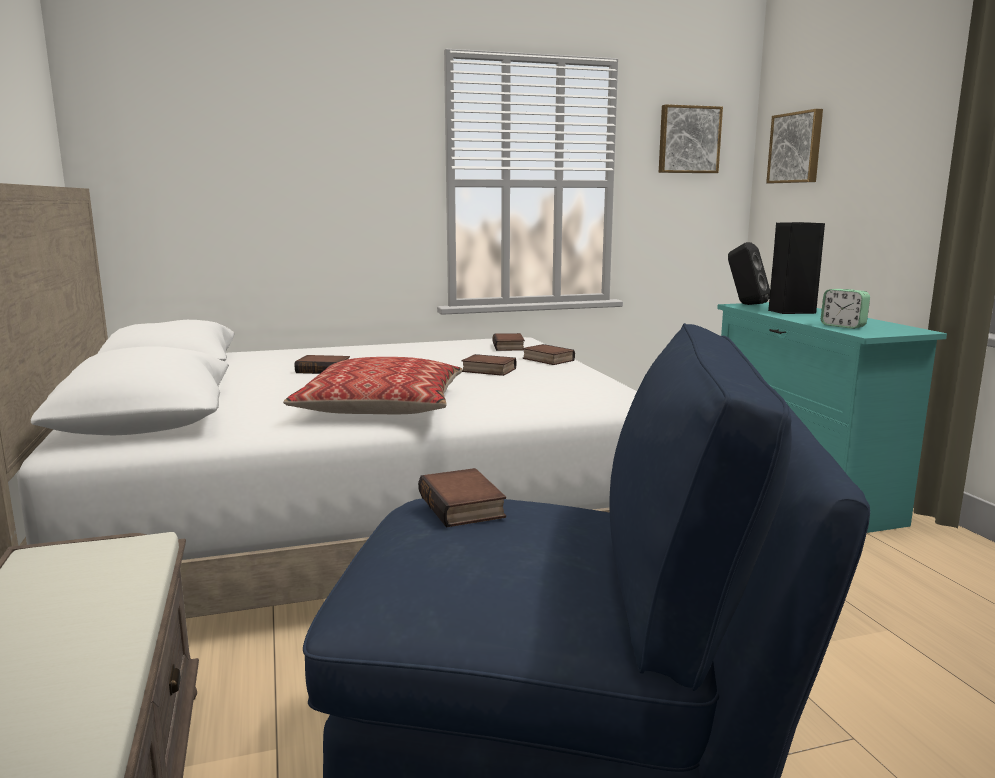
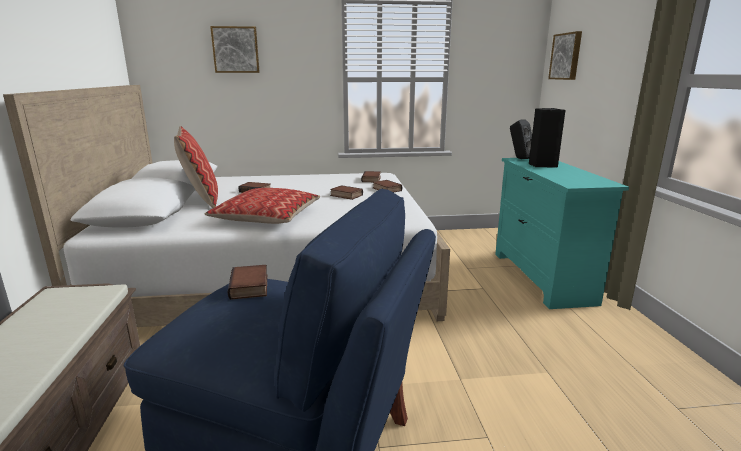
camera: 10 degrees right, 5 degrees up
(236, 387) = (201, 200): none -> pillow
(688, 140) = (499, 50): picture -> picture (236, 50)
(843, 326) = (564, 178): alarm clock -> none

